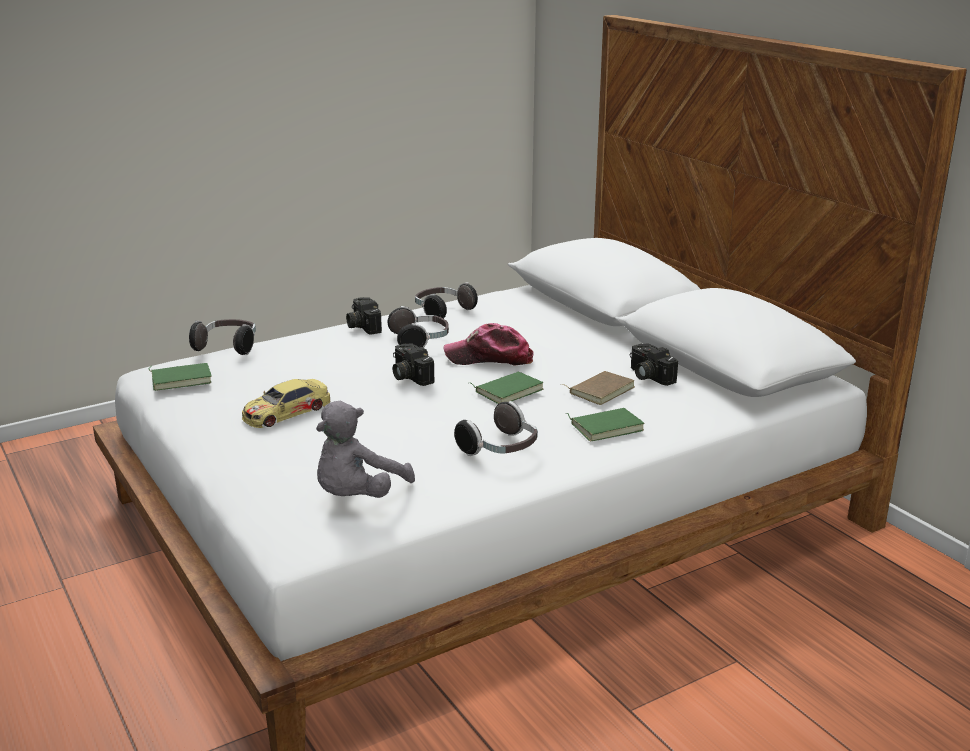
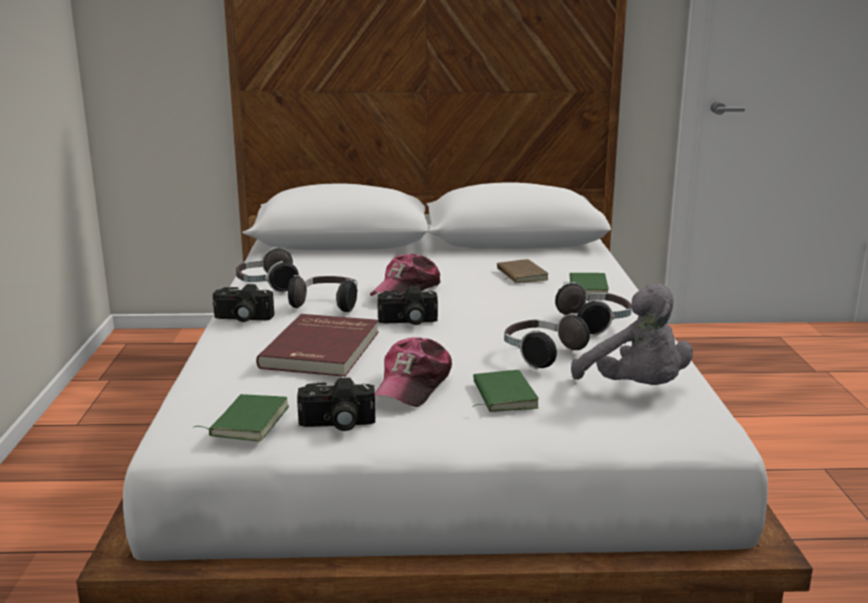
camera: 60 degrees left, 5 degrees down
(228, 347) = (196, 381): headphones -> headphones (541, 354)
(286, 411) = (413, 385): toy car -> cap
(314, 364) = (323, 349): none -> red book
(508, 390) = (485, 298): green book -> green book (502, 395)
(648, 376) = (511, 259): camera -> camera (336, 424)

